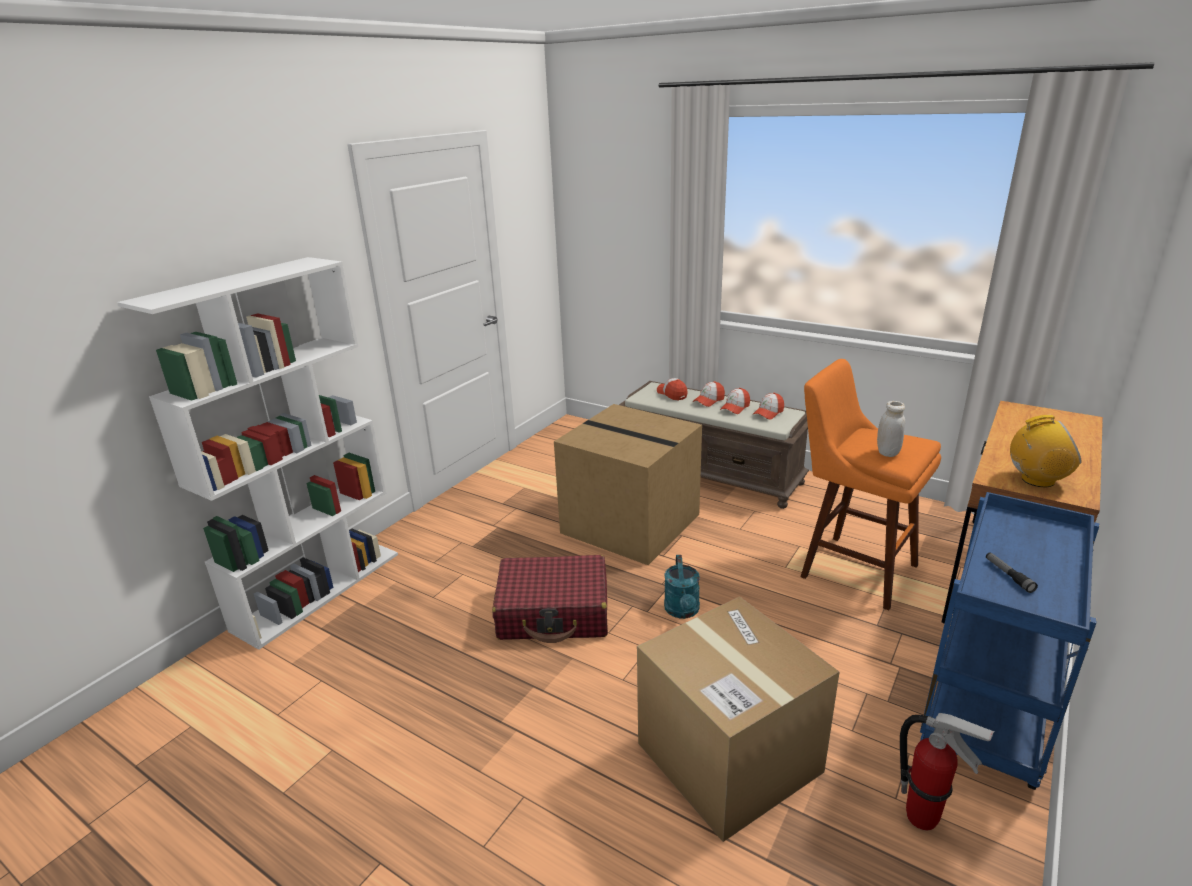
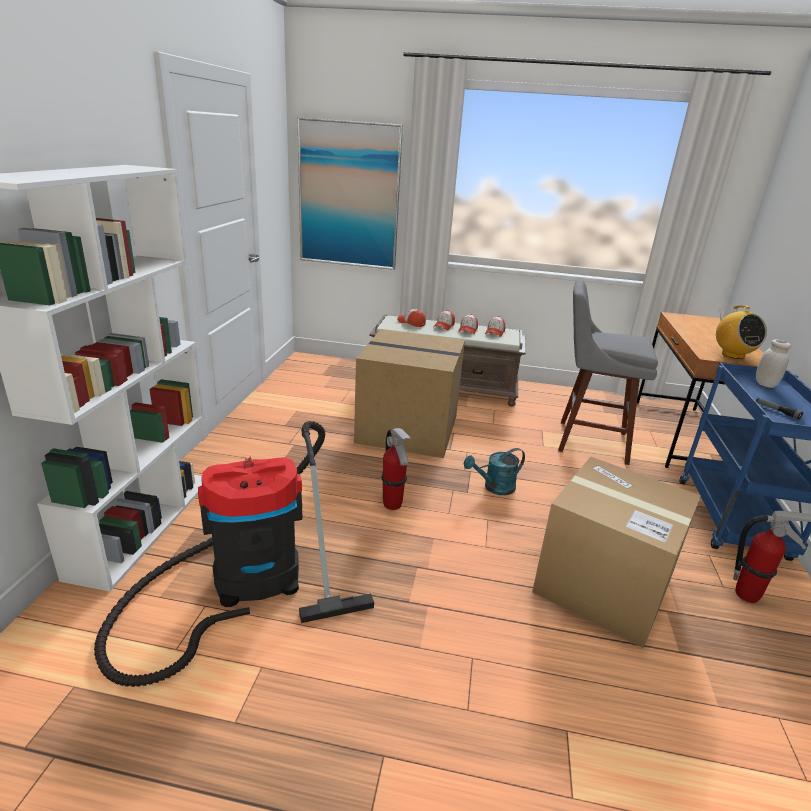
camera: 25 degrees left, 0 degrees up
(367, 666) = (247, 582): none -> vacuum cleaner
(554, 612) = (392, 505): red suitcase -> fire extinguisher
(614, 244) = (349, 196): none -> picture
(683, 611) = (494, 488): turquoise watering can -> turquoise watering can turned 90 degrees clockwise
(851, 568) = (586, 440): orange stool -> grey stool
(887, 452) = (630, 345): white jar -> white jar (765, 384)
(1037, 480) = (732, 355): radio -> radio turned 90 degrees clockwise

